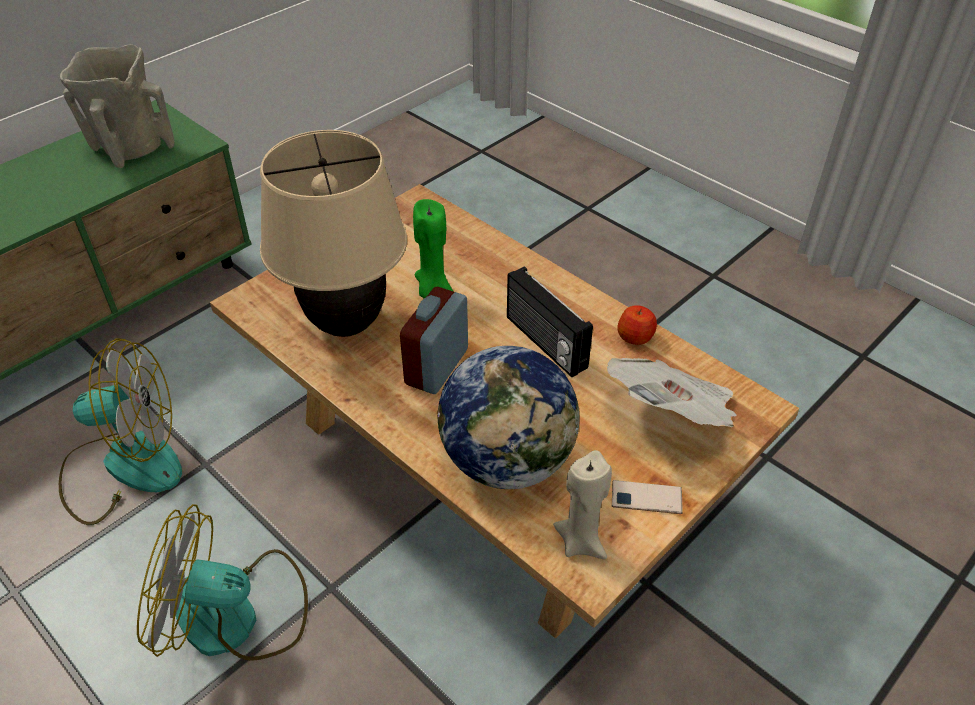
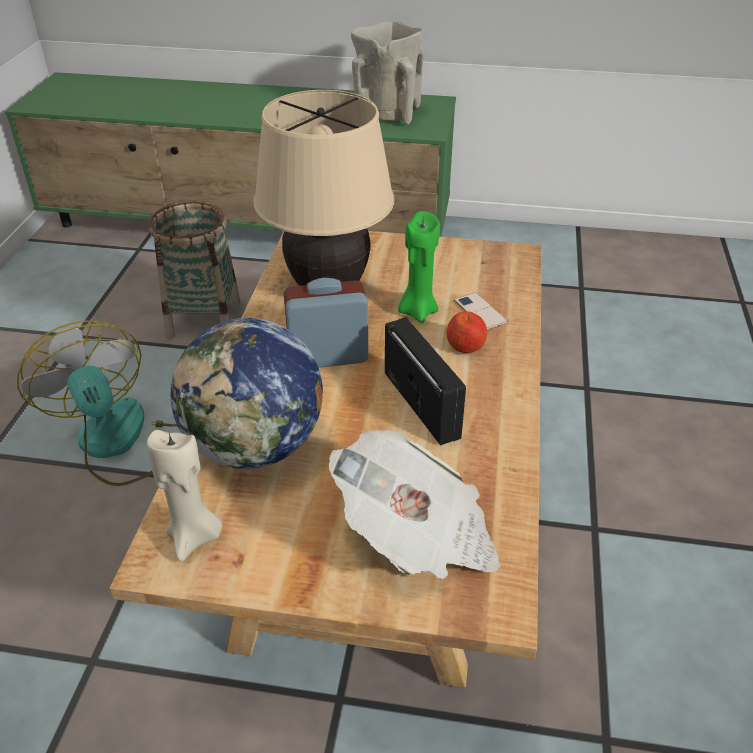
camera: 55 degrees right, 5 degrees down
(124, 466) = (204, 319): fan -> basket
(544, 343) = (423, 404): radio -> radio turned 135 degrees clockwise
(635, 337) = (500, 461): apple -> apple (465, 346)
(646, 498) = (284, 563): phone -> phone (480, 312)

